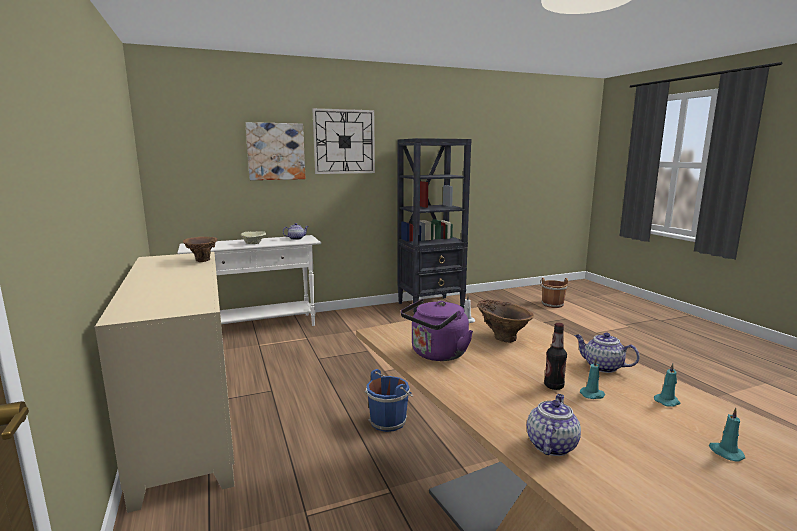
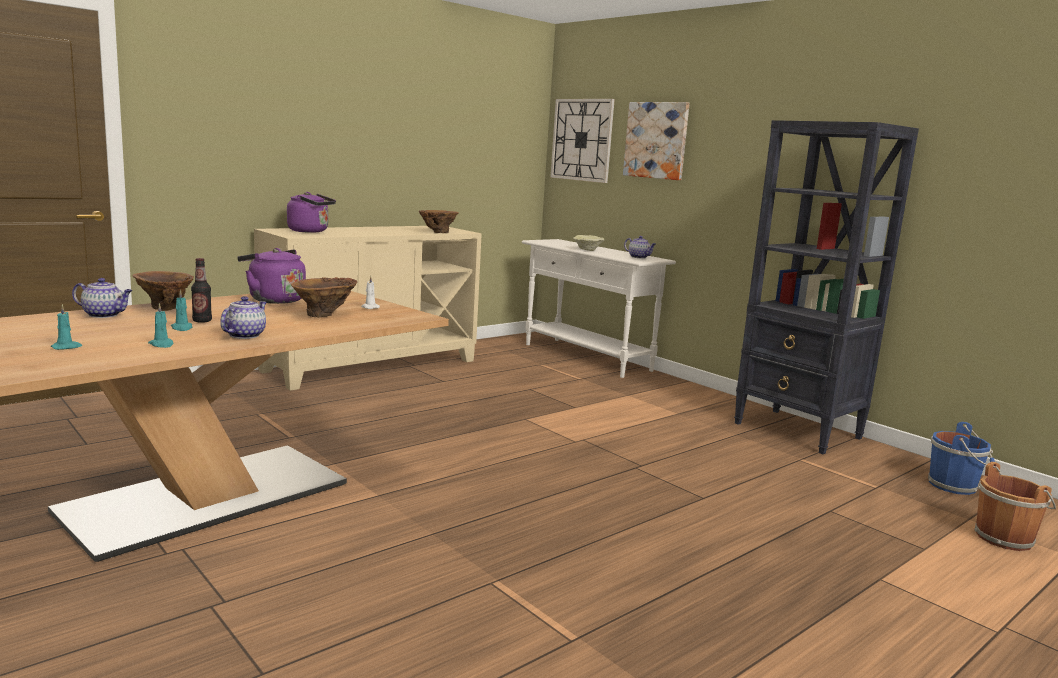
camera: 70 degrees right, 0 degrees up
(156, 300) = (310, 231): none -> purple kettle
(344, 141) = (738, 129): wall clock -> wall clock (582, 140)
(389, 420) = (409, 429): blue bucket -> blue bucket (954, 486)
(504, 408) = (164, 309): none -> brown vase

